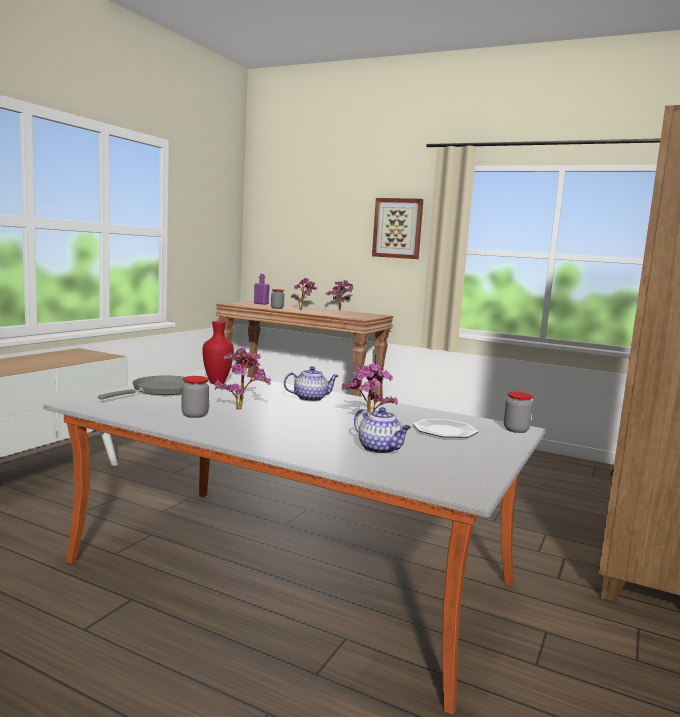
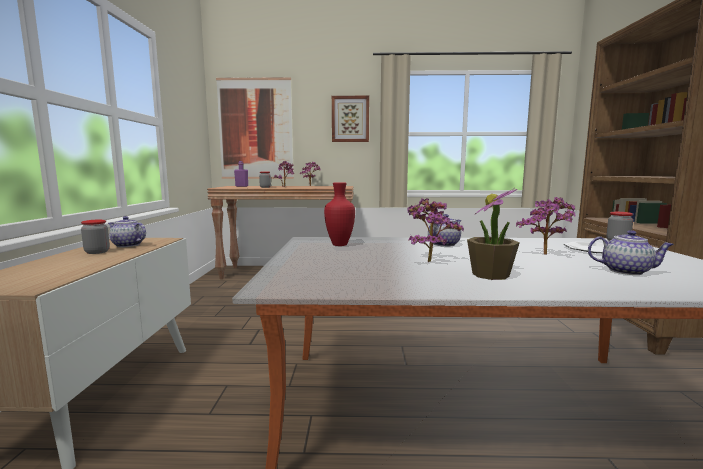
camera: 25 degrees left, 0 degrees up
(71, 356) = (127, 245): none -> teapot
(161, 390) = (315, 259): grey frying pan -> none
(194, 415) = (415, 274): jar -> jar (97, 252)
(249, 427) = (490, 275): none -> potted plant
(289, 235) = (256, 129): none -> picture

